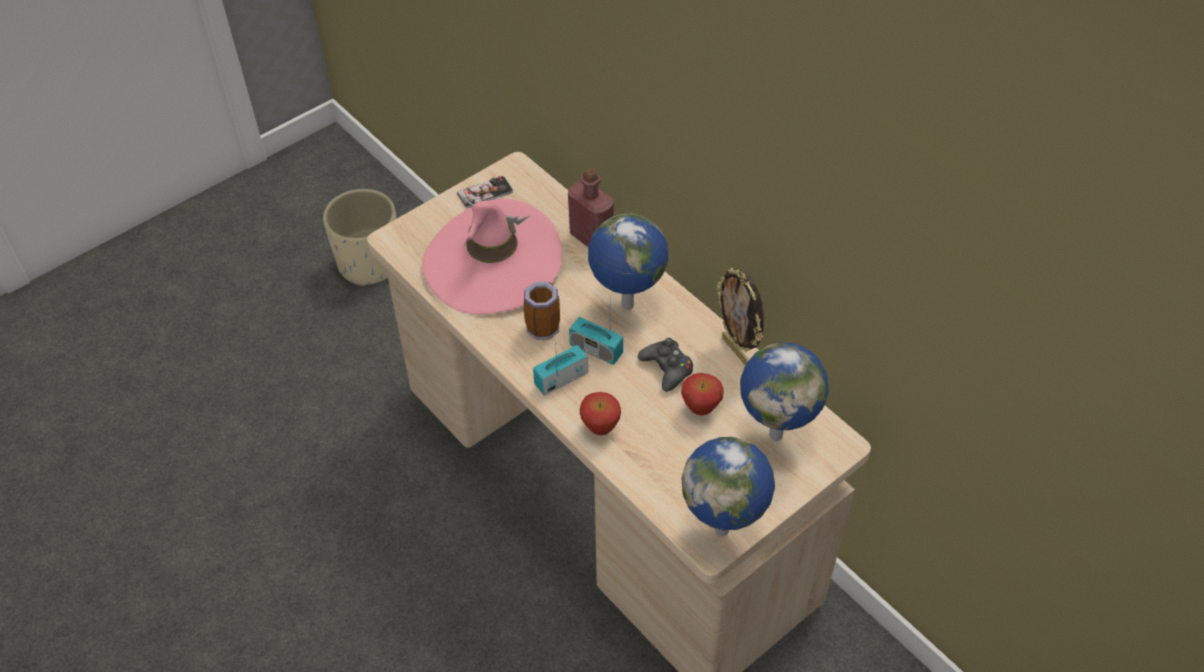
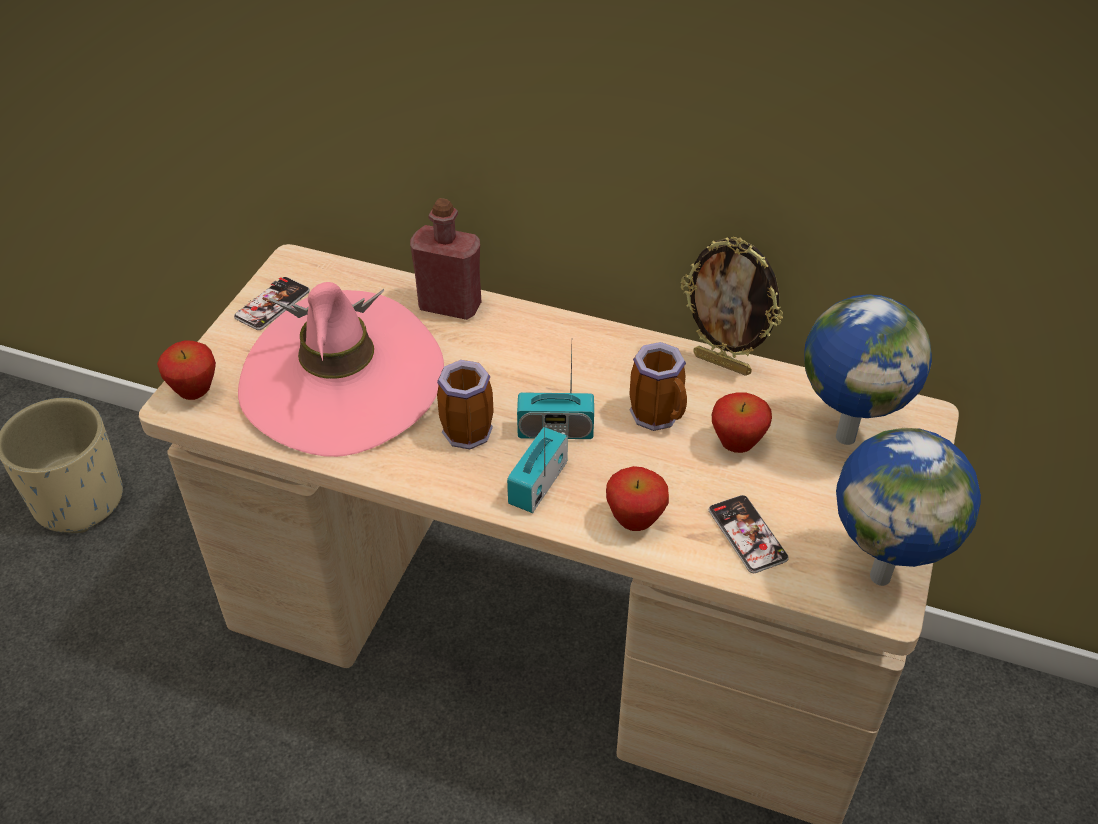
camera: 30 degrees left, 5 degrees down
(405, 236) = (195, 393): none -> apple
(626, 305) = (552, 365): globe -> none
(661, 467) = (747, 534): none -> phone
(667, 368) = (659, 416): black game controller -> mug

